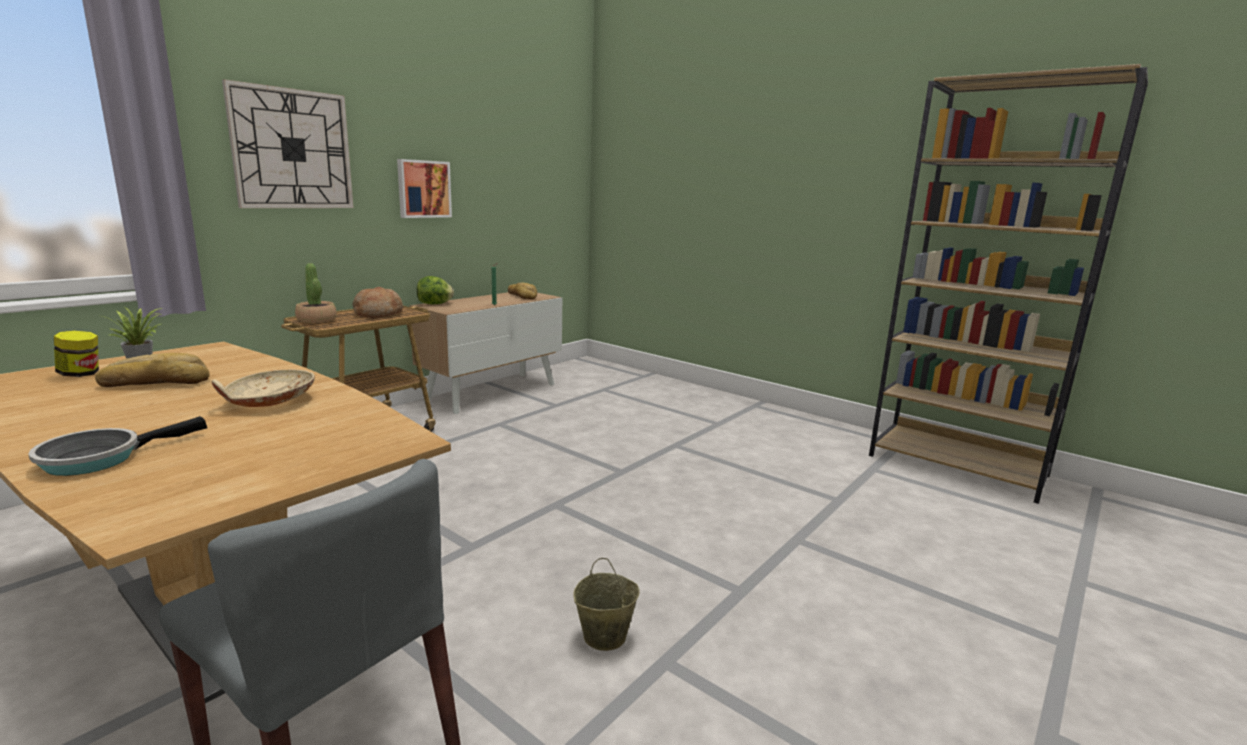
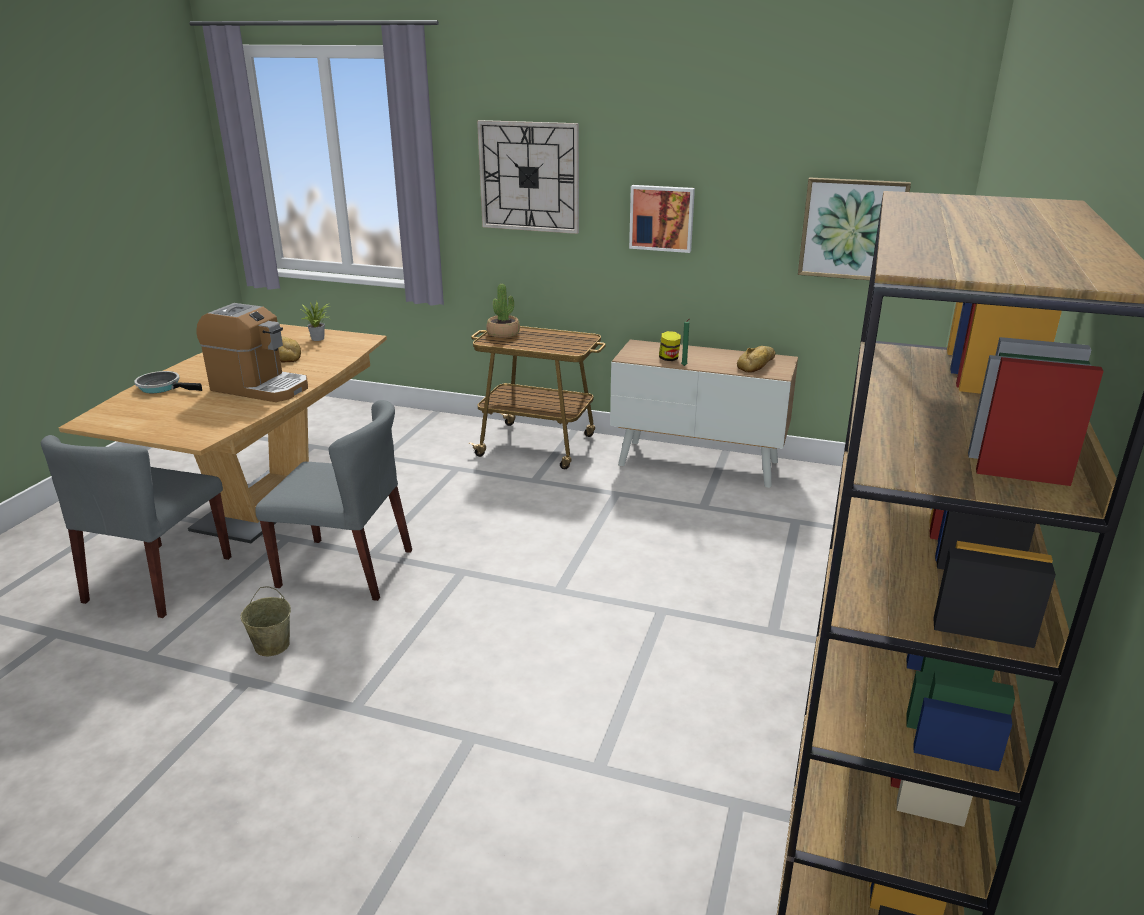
camera: 70 degrees right, 10 degrees up
(81, 374) = (289, 336): jar -> jar (669, 359)
(269, 401) = (260, 387): beige bowl -> coffee machine
(378, 314) = (555, 341): bread -> none
(435, 304) = (648, 345): lettuce -> none
(484, 566) = (347, 568): none -> grey chair
(541, 191) = (852, 229): none -> picture

